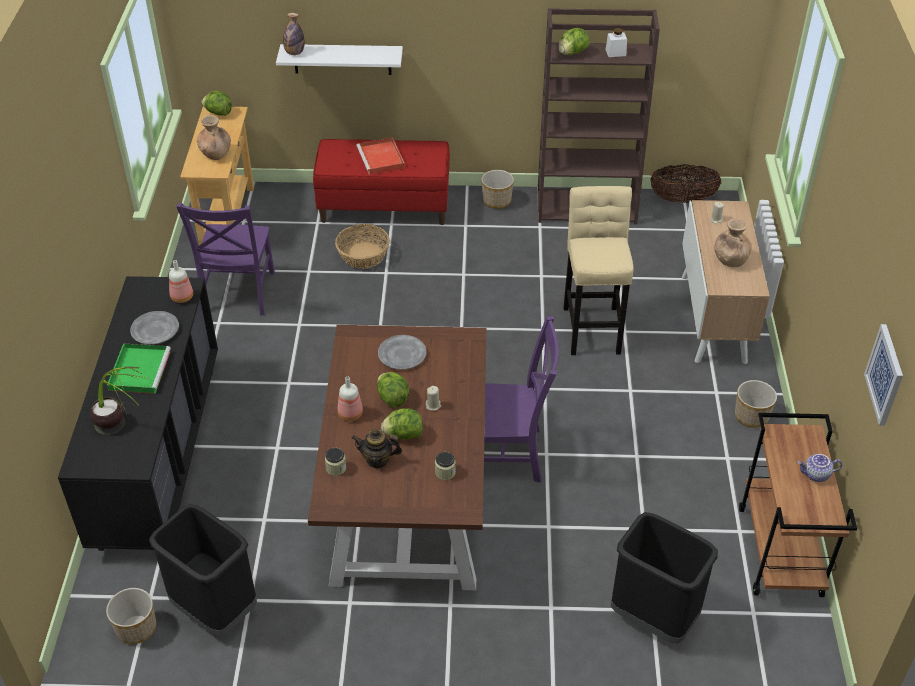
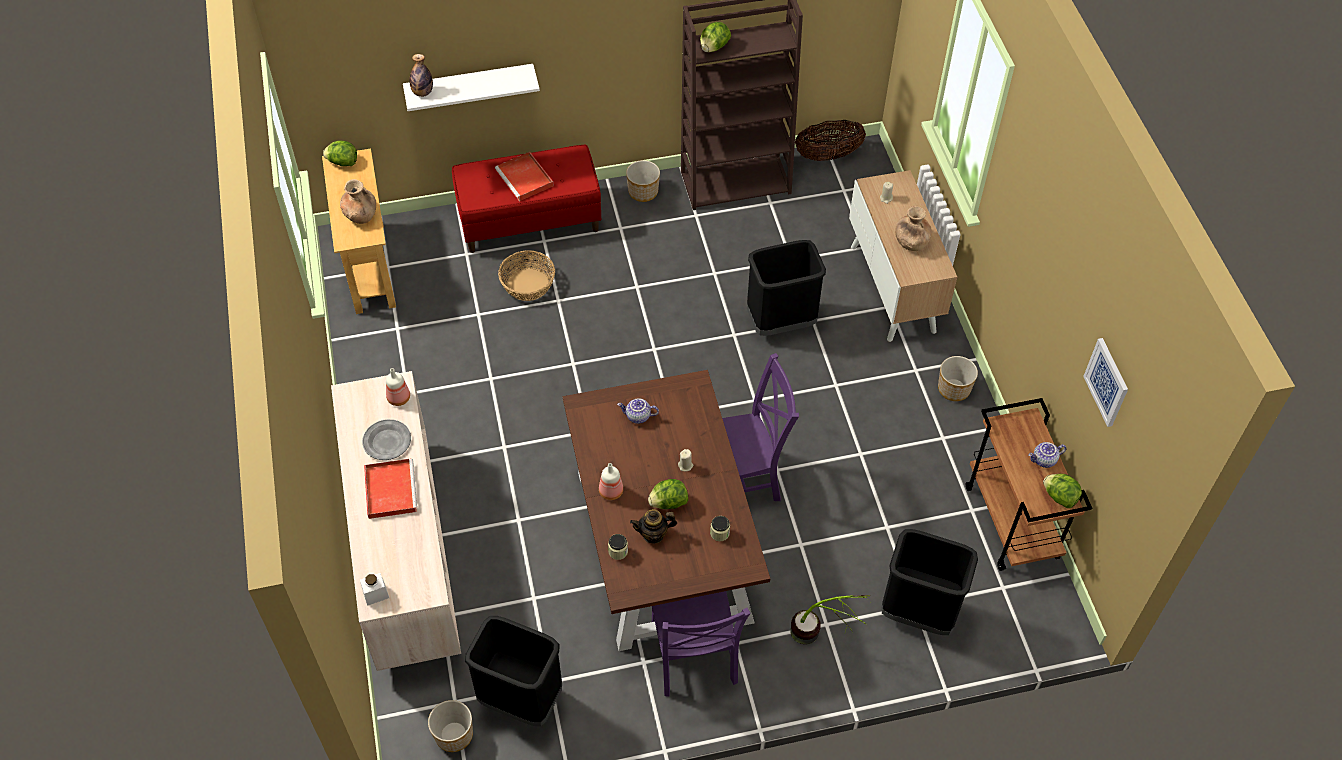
camera: 15 degrees left, 10 degrees up
(124, 430) = (403, 558): potted plant -> potted plant (821, 635)
(139, 370) = (390, 489): green tray -> red tray
(159, 455) = (405, 553): black dresser -> beige dresser
(238, 294) = (415, 356): purple chair -> purple chair (693, 658)
(392, 398) = (645, 466): lettuce -> lettuce (1059, 497)
(402, 355) = (638, 417): grey plate -> teapot
(592, 327) = (781, 322): beige stool -> black trash can
(615, 52) = (757, 39): white jar -> white jar (376, 594)

